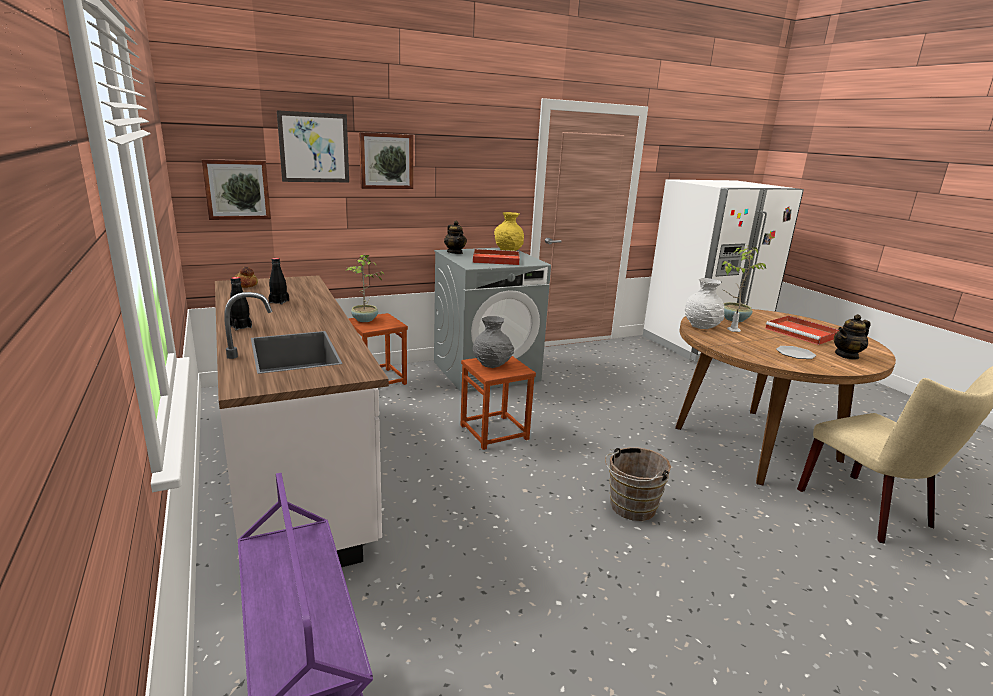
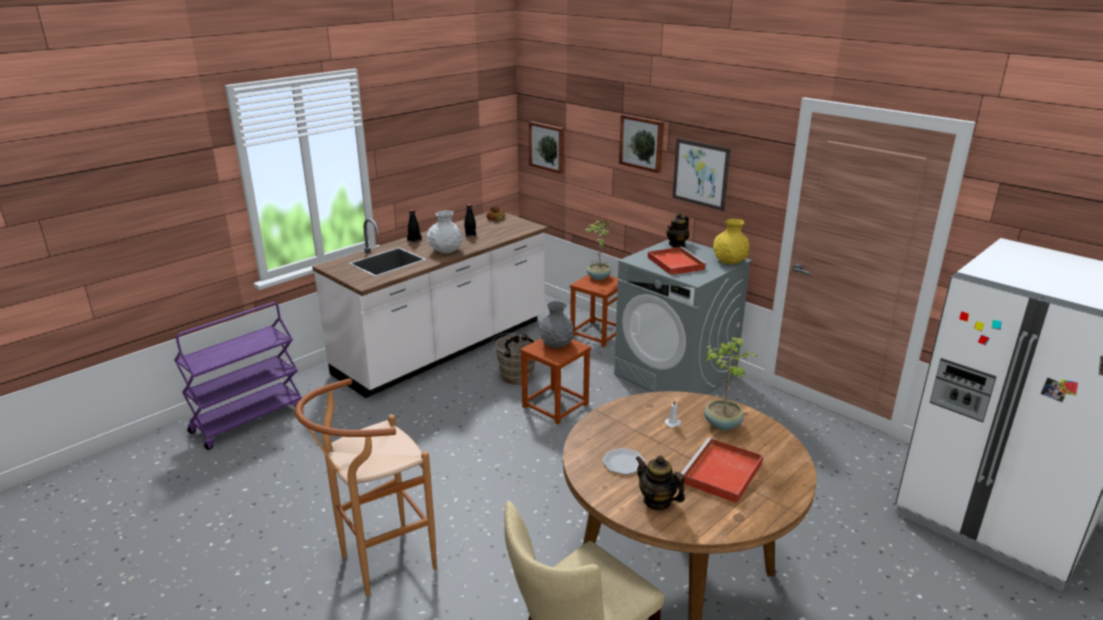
camera: 70 degrees right, 5 degrees up
(314, 147) = (593, 123): picture -> picture (700, 174)
(630, 508) = (482, 492): brown bucket -> brown bucket (514, 375)
(701, 326) = (663, 403): white vase -> white vase (445, 250)
(750, 609) = (379, 564): none -> brown stool

